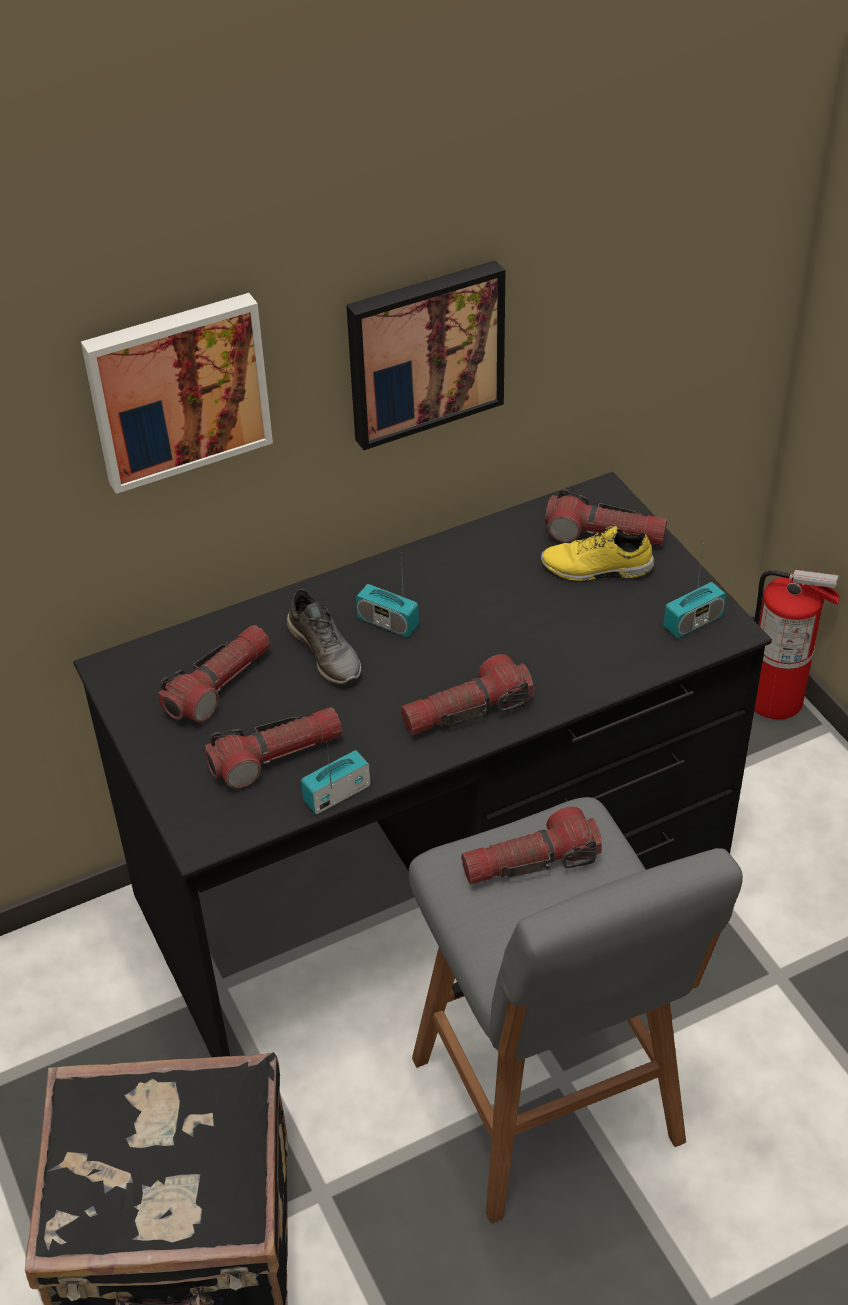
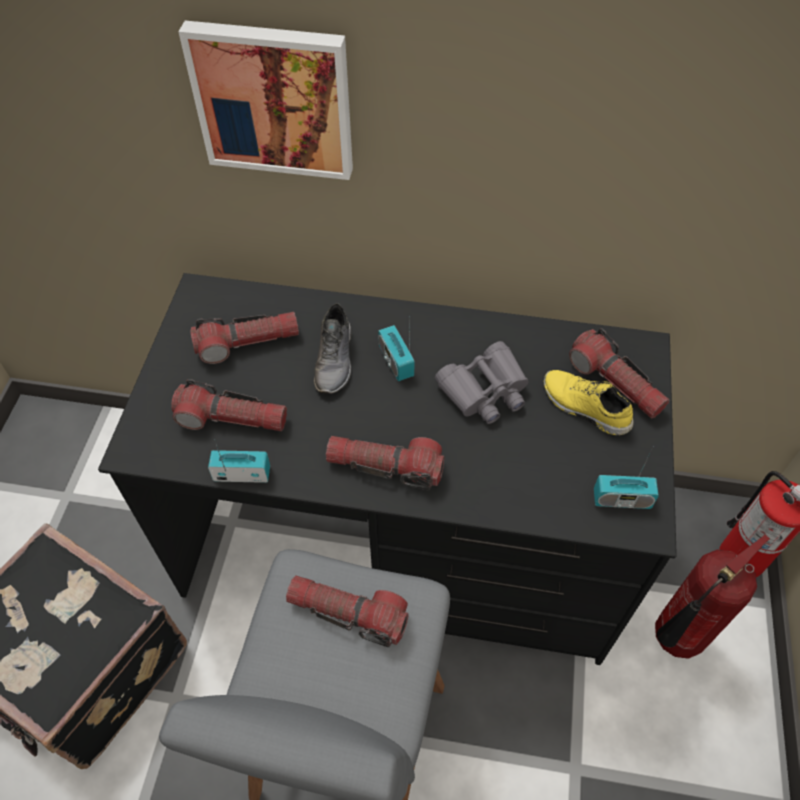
camera: 35 degrees right, 10 degrees up
(424, 351) = (512, 159): picture -> none
(496, 603) = (484, 391): none -> grey binoculars
(774, 811) = (673, 642): none -> fire extinguisher

